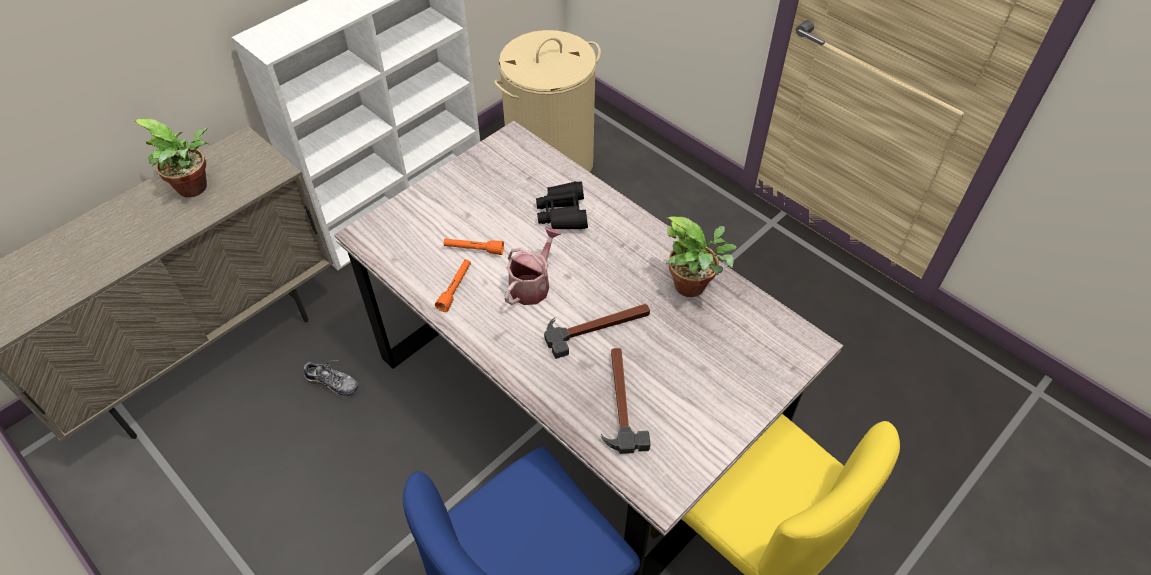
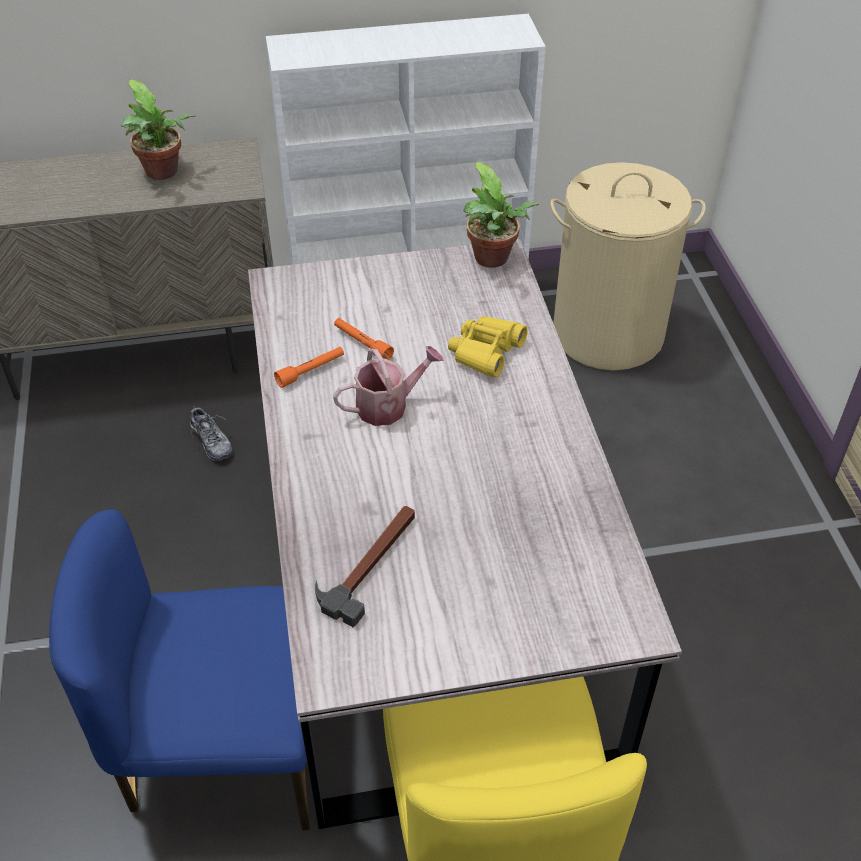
camera: 35 degrees right, 5 degrees down
(563, 213) = (485, 352): black binoculars -> yellow binoculars
(597, 327) = (415, 480): hammer -> none
(693, 287) = (559, 495): potted plant -> potted plant (493, 260)

